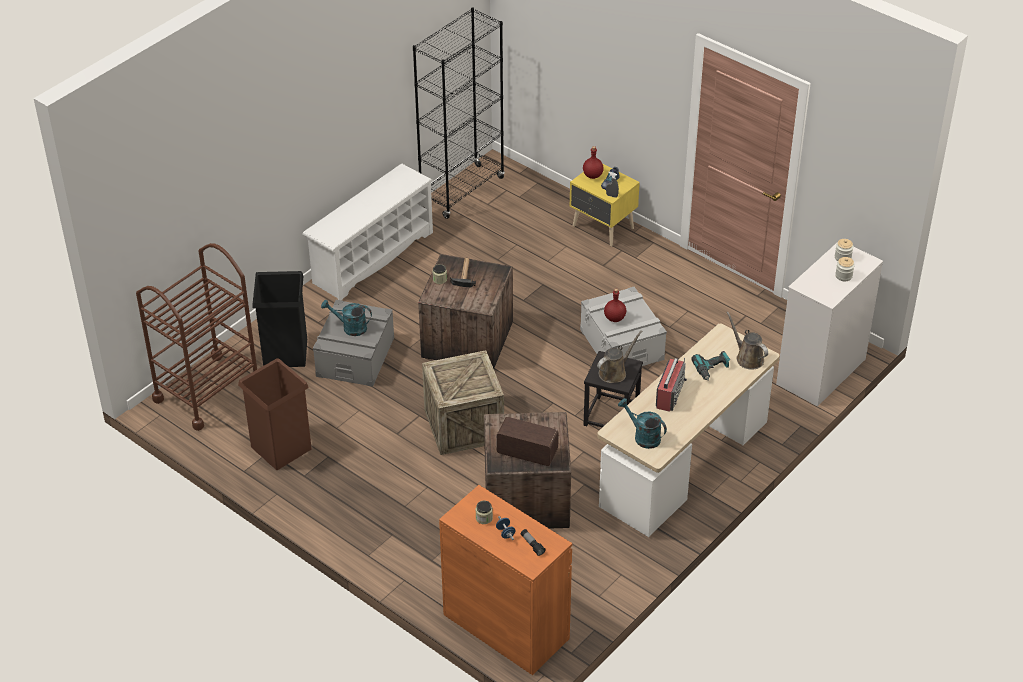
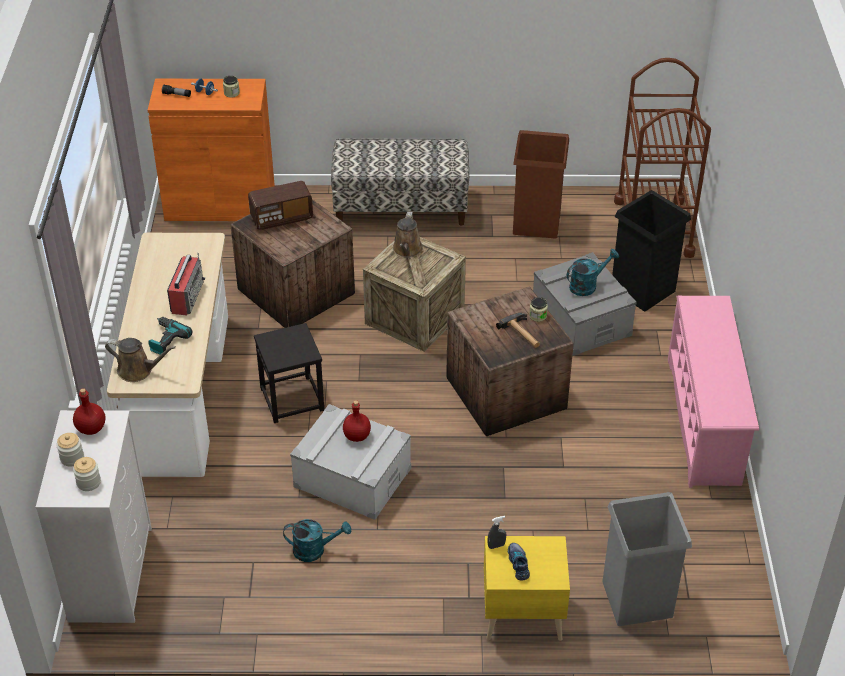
camera: 140 degrees right, 0 degrees up
(363, 526) = (401, 207): none -> bench
(372, 257) = (705, 421): white shoe rack -> pink shoe rack
(462, 191) = (731, 562): black bookcase -> none
(533, 204) = (636, 598): none -> grey trash can
(592, 176) = (549, 562): red bottle -> red bottle (91, 428)
(614, 372) = (285, 345): brown watering can -> brown watering can (407, 250)
(643, 436) = (179, 249): turquoise watering can -> turquoise watering can (315, 550)
(670, 394) = (187, 296): radio -> radio turned 150 degrees counterclockwise

